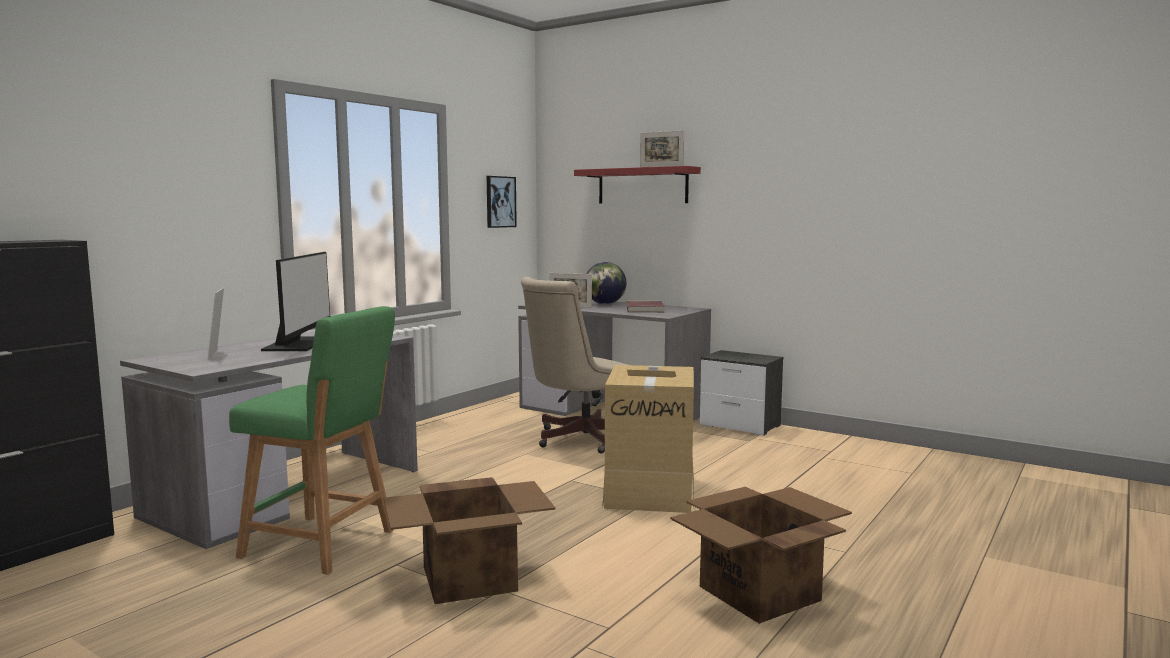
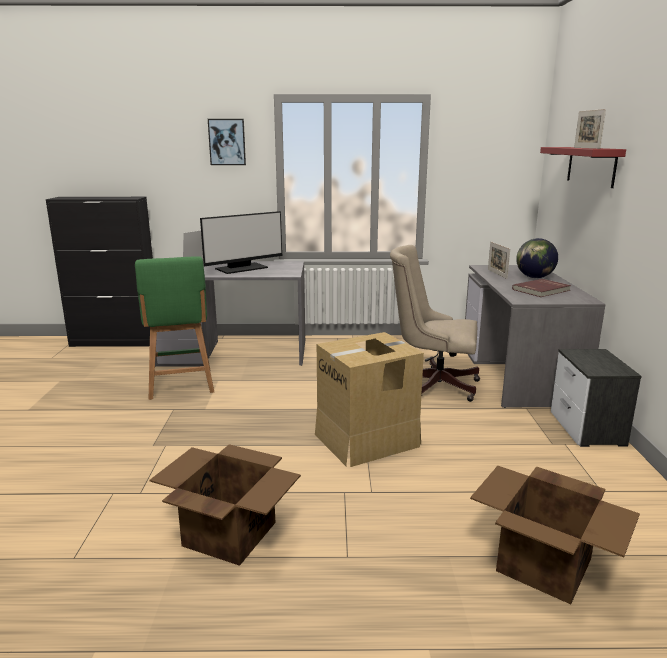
camera: 55 degrees right, 10 degrees up
(471, 578) = (172, 433): cardboard box -> cardboard box (545, 566)
(500, 202) = (490, 174): picture -> picture (227, 142)

